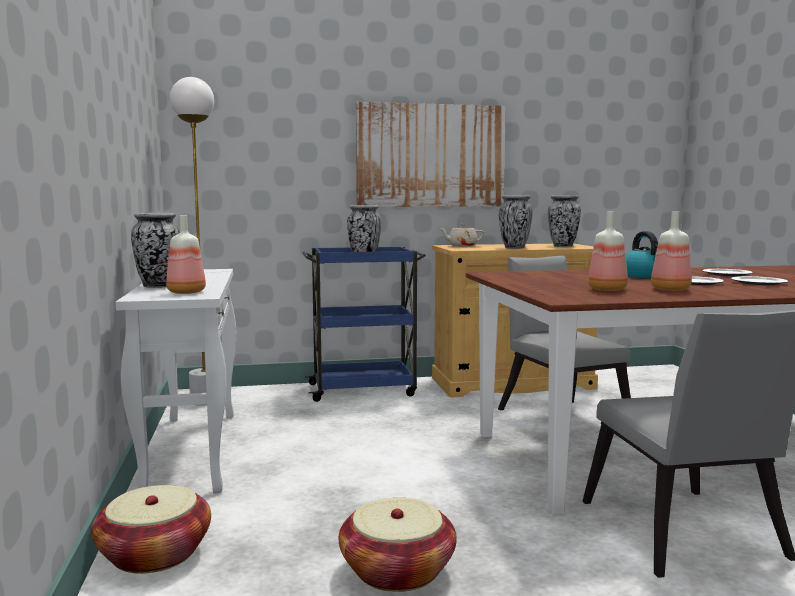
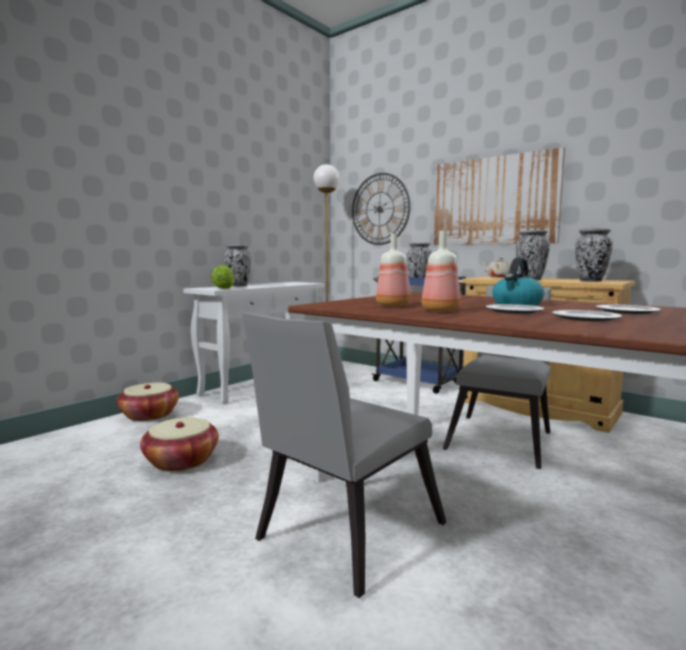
camera: 50 degrees right, 0 degrees up
(186, 292) = (224, 288): bottle -> lettuce
(263, 153) = (380, 209): none -> wall clock

